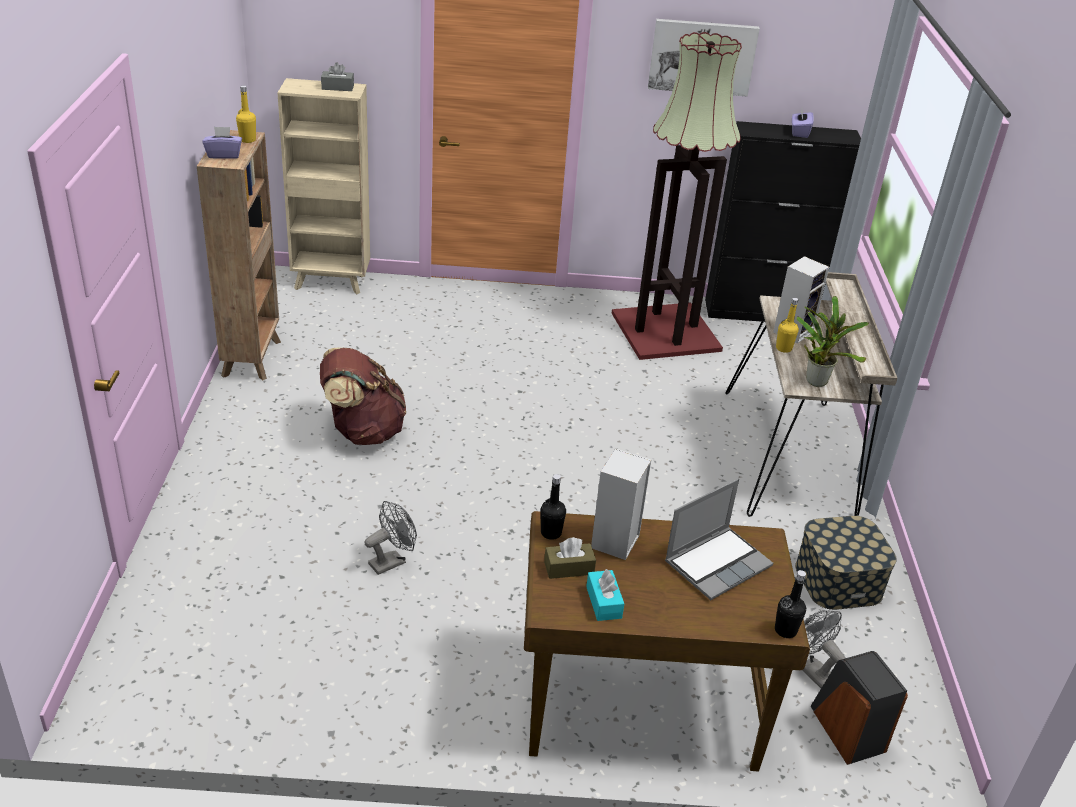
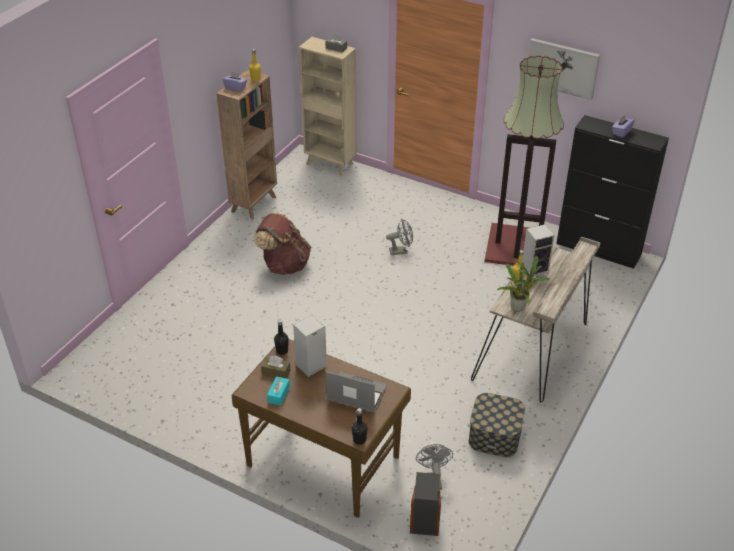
camera: 30 degrees right, 5 degrees up
(392, 561) = (249, 343): grey fan -> grey fan (401, 251)
(717, 563) = (355, 394): laptop -> laptop turned 150 degrees counterclockwise

